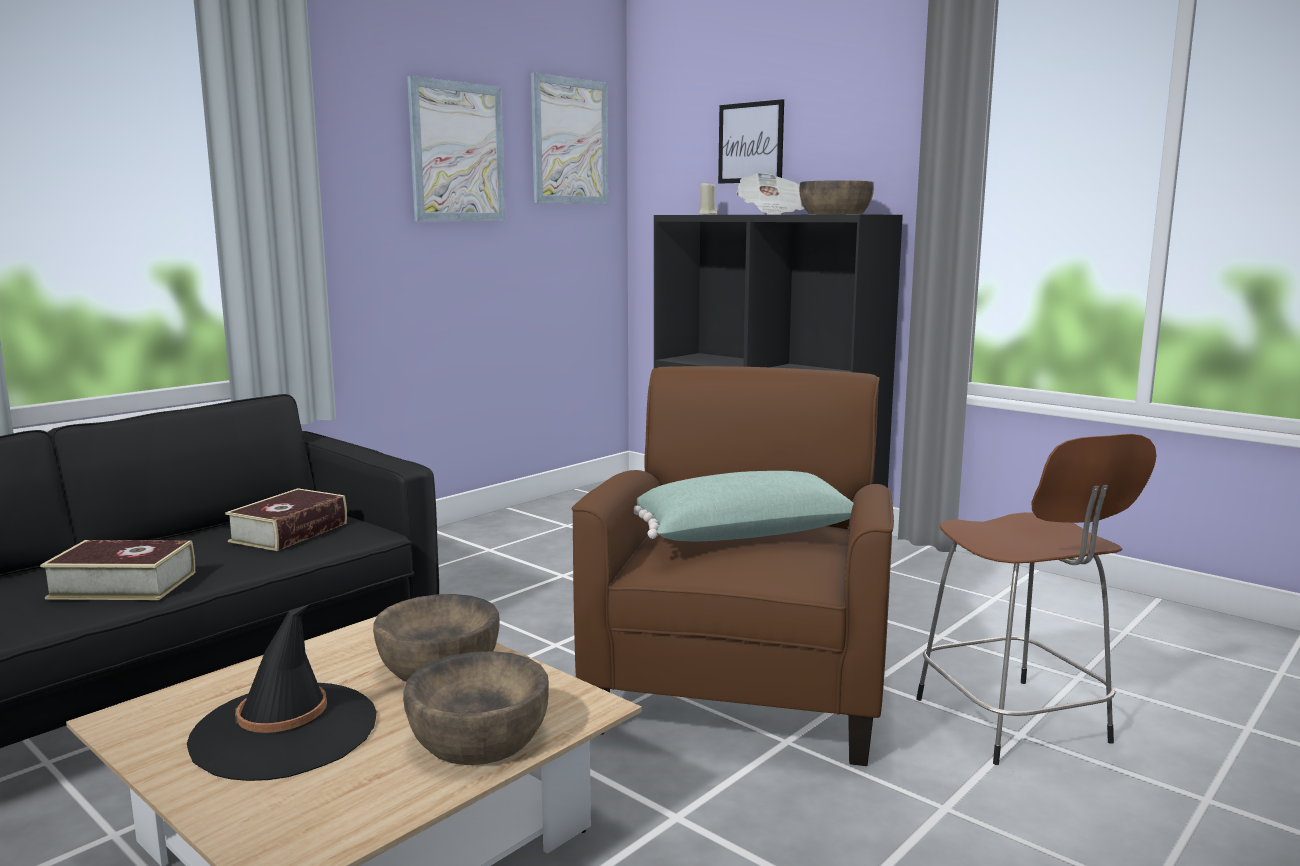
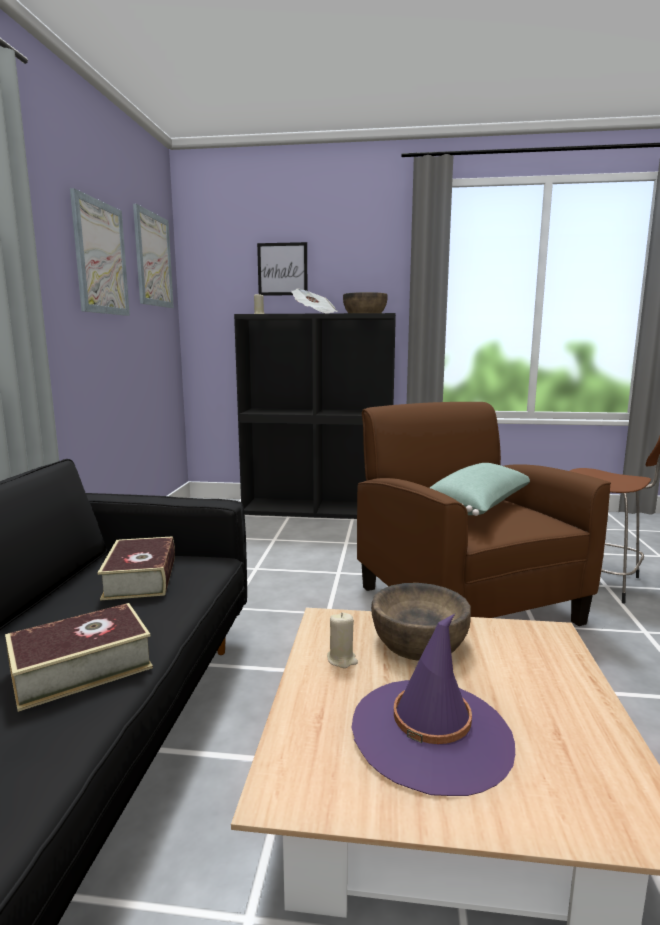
camera: 35 degrees left, 0 degrees up
(285, 731) = (431, 733): black hat -> purple hat
(342, 655) = (342, 659): none -> beige candle
(478, 737) = (547, 678): brown bowl -> none

